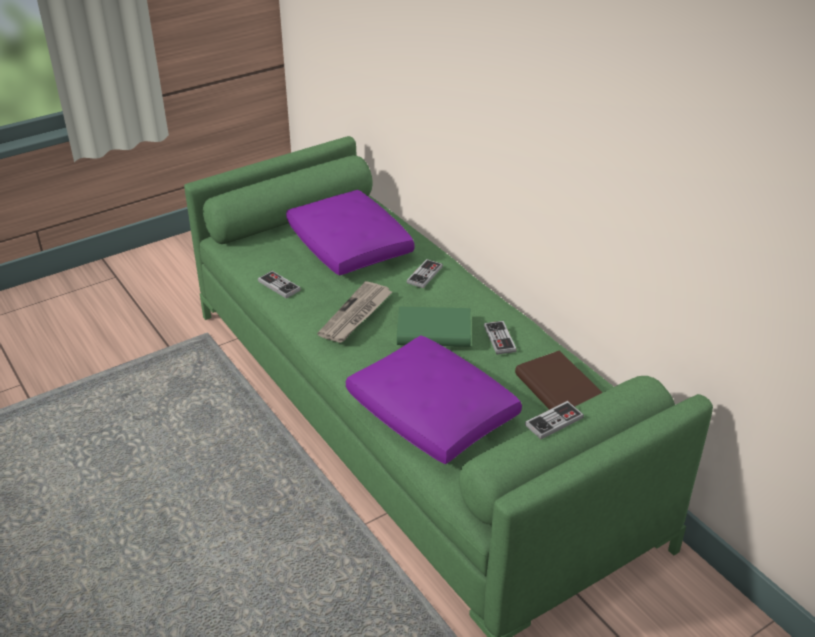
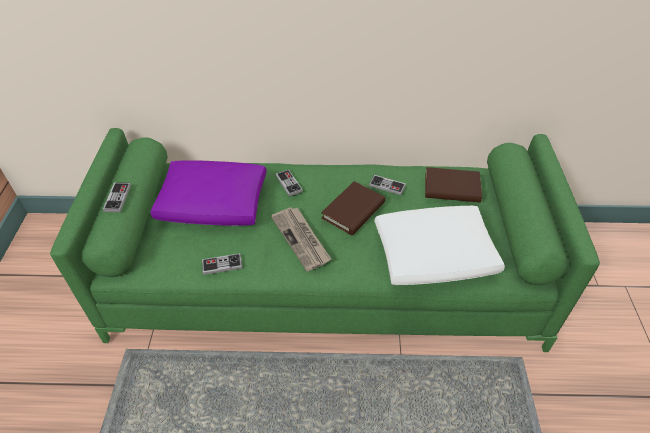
camera: 55 degrees left, 10 degrees up
(430, 413) = (432, 255): purple pillow -> white pillow
(434, 331) = (353, 211): green book -> brown book
(554, 421) = (524, 200): game controller -> game controller (117, 198)

